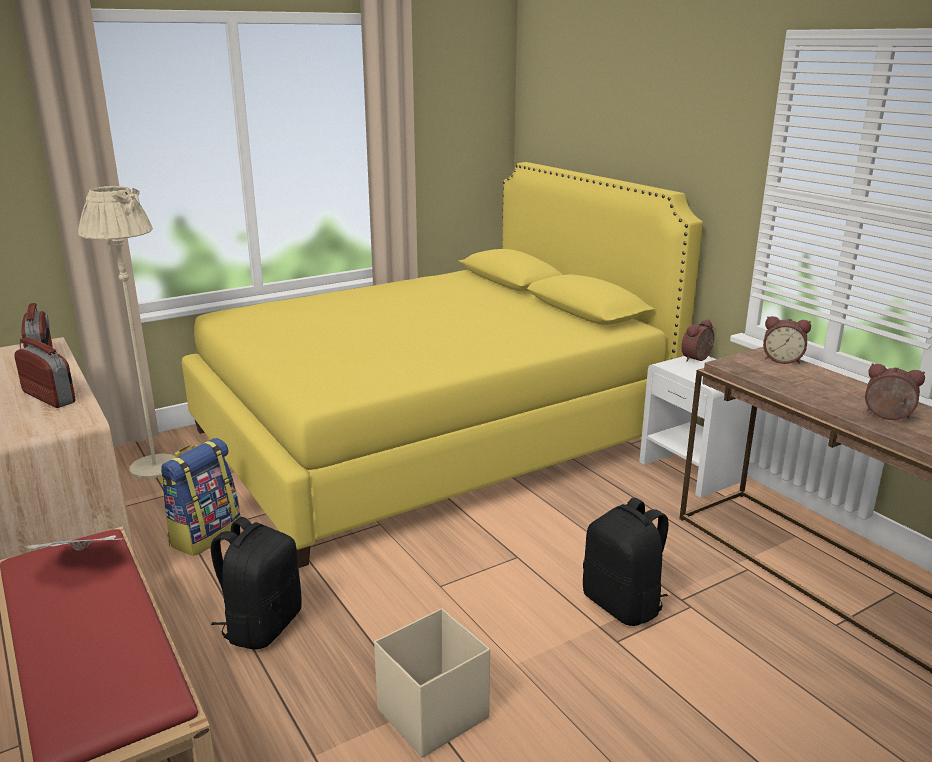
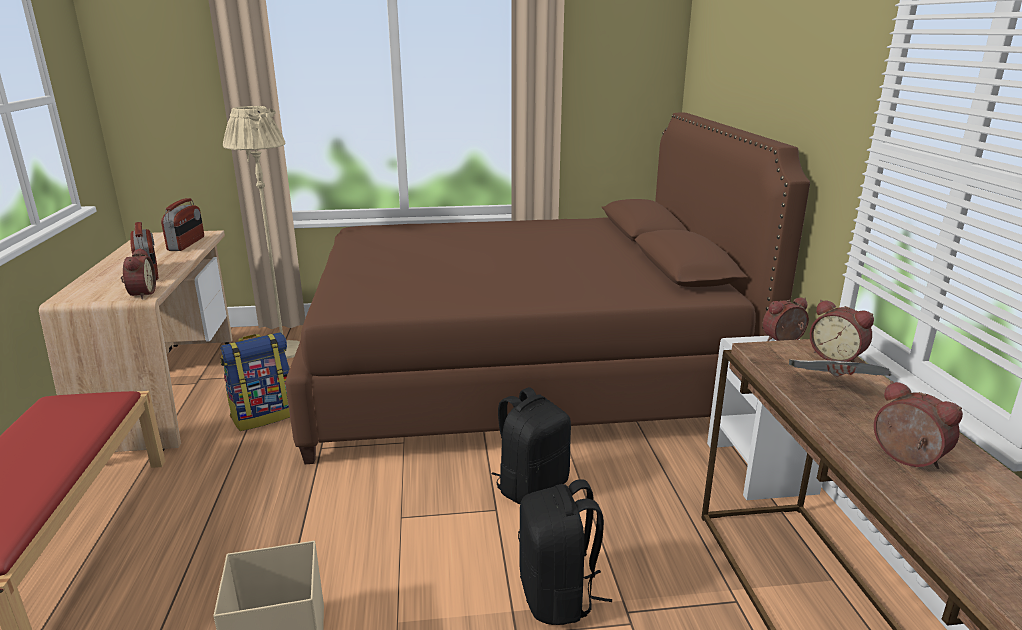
camera: 25 degrees right, 0 degrees up
(78, 419) = (141, 294): none -> alarm clock
(85, 561) = (81, 412): newspaper -> newspaper (832, 391)
(261, 625) = (230, 507): black backpack -> black backpack (531, 486)
(431, 437) = (519, 372): yellow bed -> brown bed

